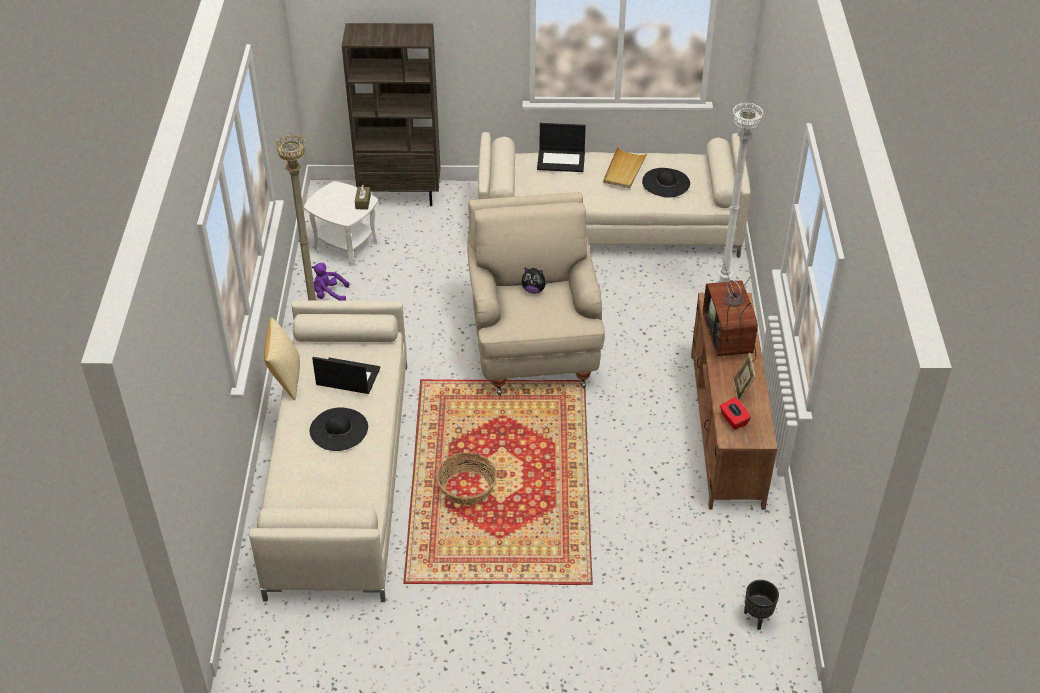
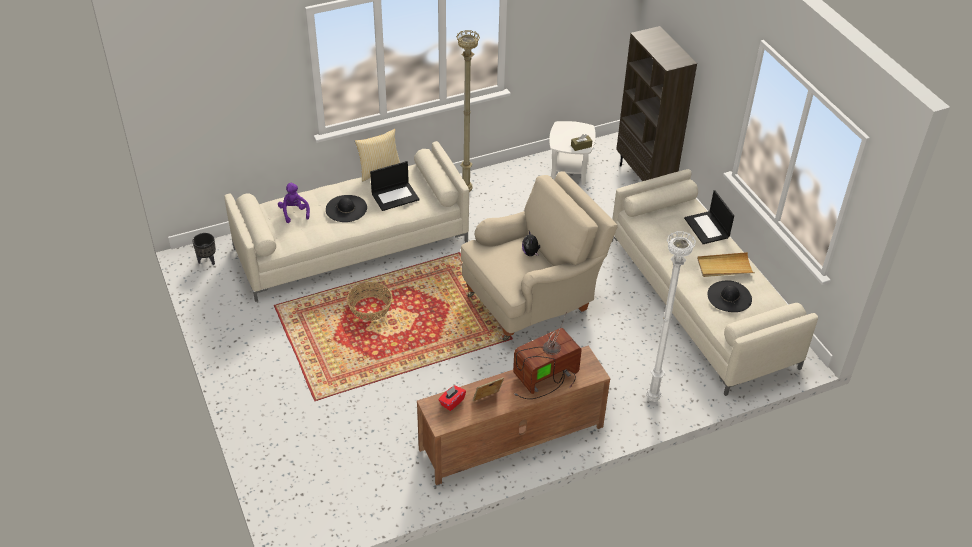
camera: 65 degrees right, 0 degrees up
(329, 294) = (514, 180): purple plush toy -> purple plush toy (294, 212)
(347, 377) = (395, 196): laptop -> laptop turned 75 degrees clockwise
(757, 617) = (324, 506): black planter -> black planter (207, 260)

